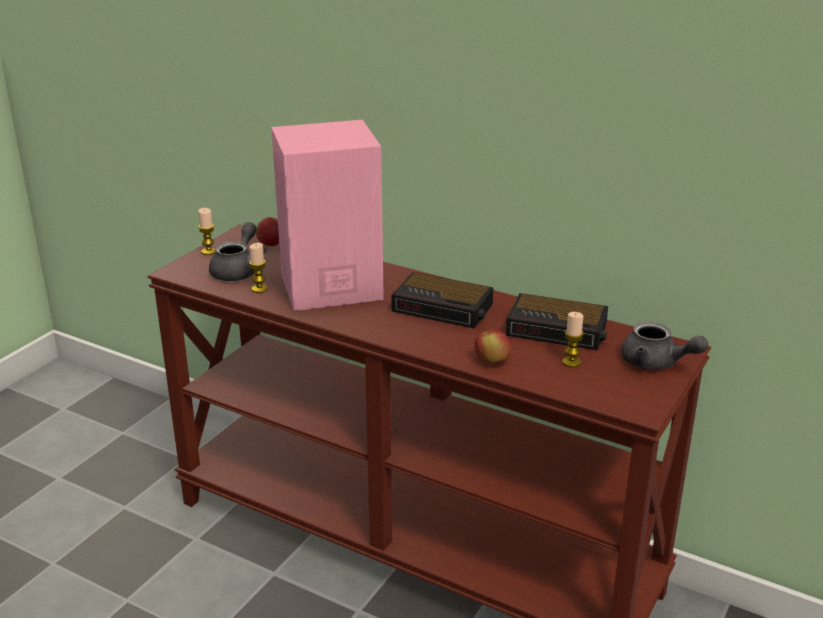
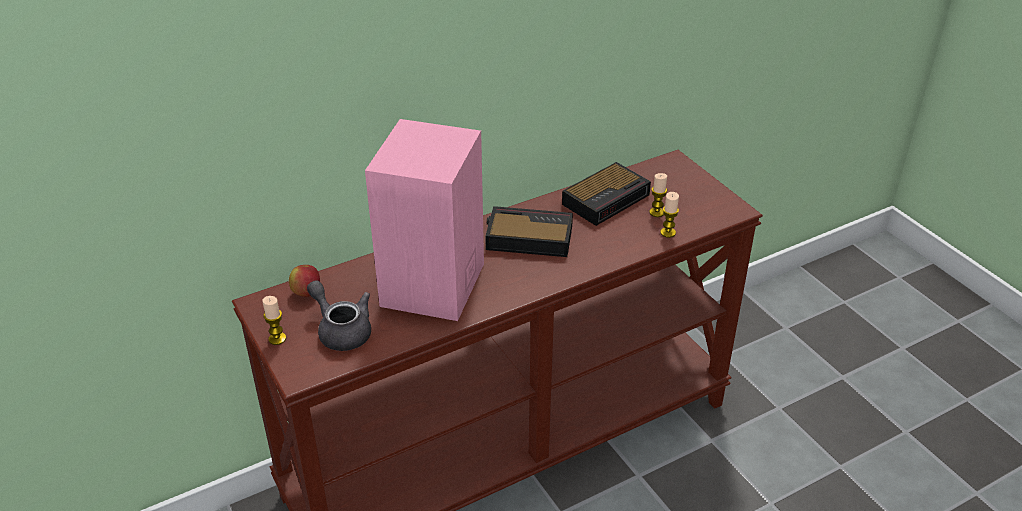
camera: 60 degrees left, 10 degrees up
(259, 289) = (394, 329): candle -> candle (668, 233)
(444, 308) = (527, 238): alarm clock -> alarm clock turned 135 degrees counterclockwise
(492, 362) = (629, 247): apple -> none
(656, 363) = (685, 179): grey teapot -> none

